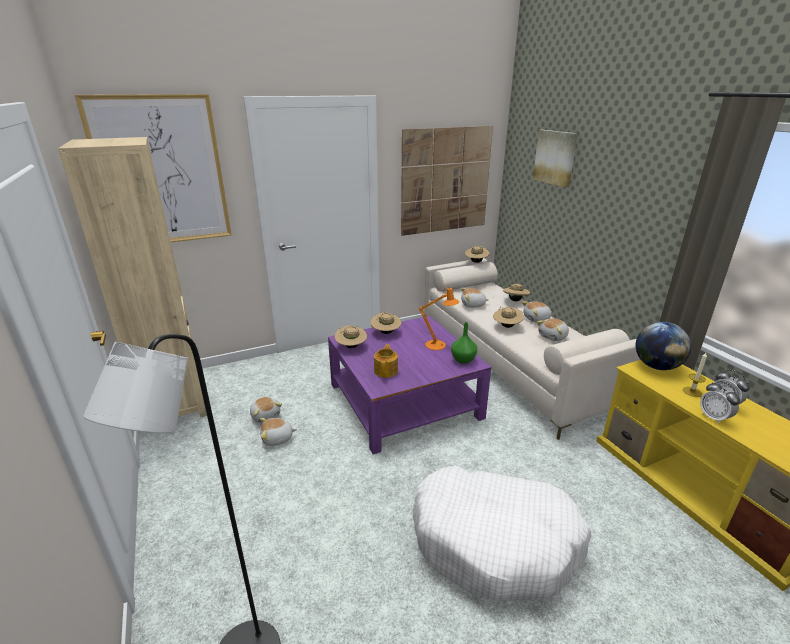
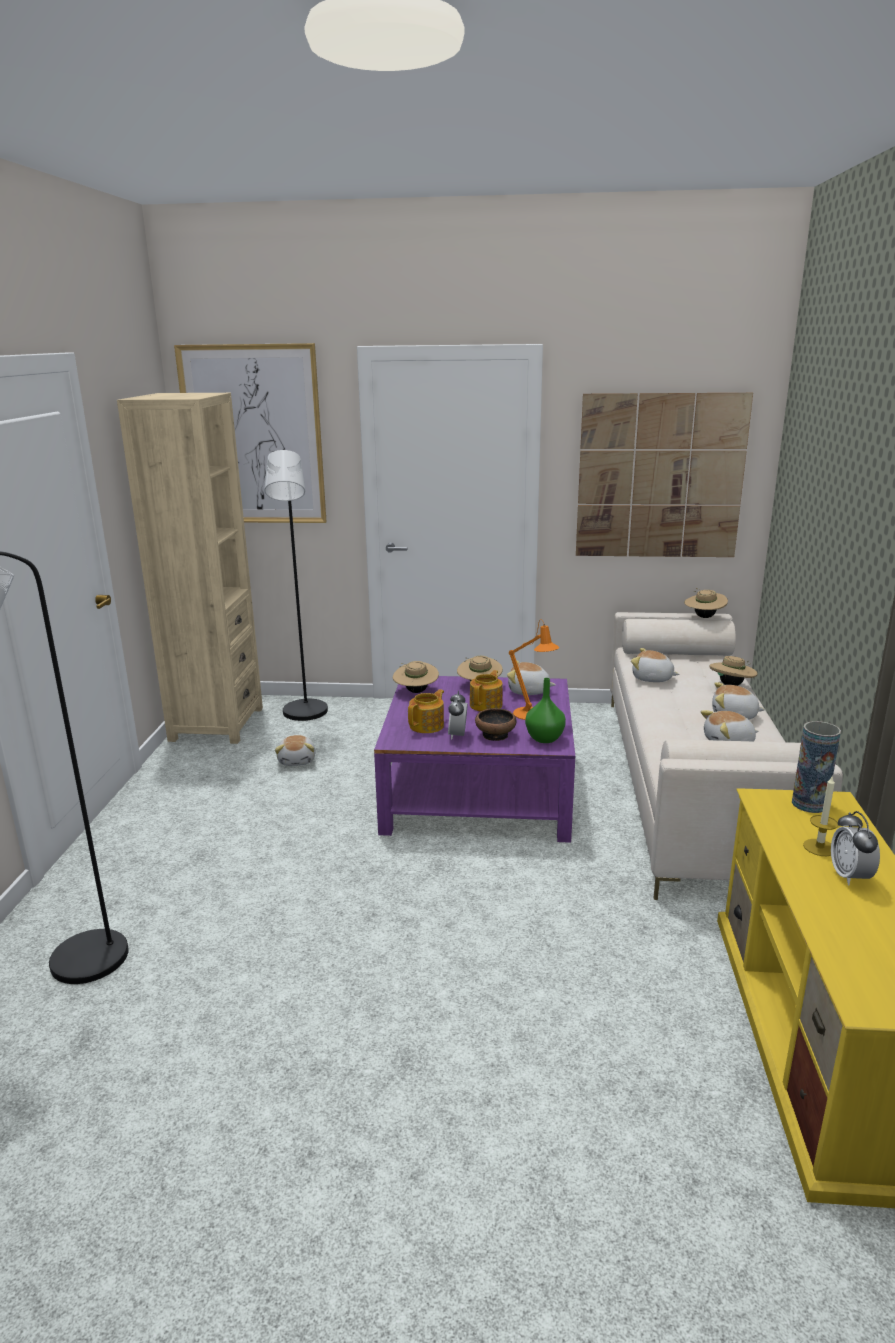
camera: 30 degrees right, 5 degrees down
(239, 378) = (305, 715): none -> black floor lamp
(277, 439) = (288, 787): plush toy -> plush toy (528, 691)
(405, 345) = (486, 705): none -> teapot
(434, 365) = (496, 735): none -> bowl
(495, 541) = (431, 971): white dog bed -> none
(506, 326) = (668, 714): beige hat -> none
(555, 157) = (819, 446): picture -> none
(656, 366) = (809, 804): globe -> vase
(714, 417) = (802, 884): alarm clock -> alarm clock (458, 735)

